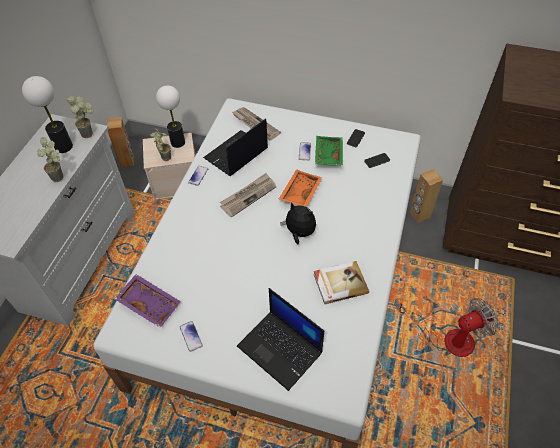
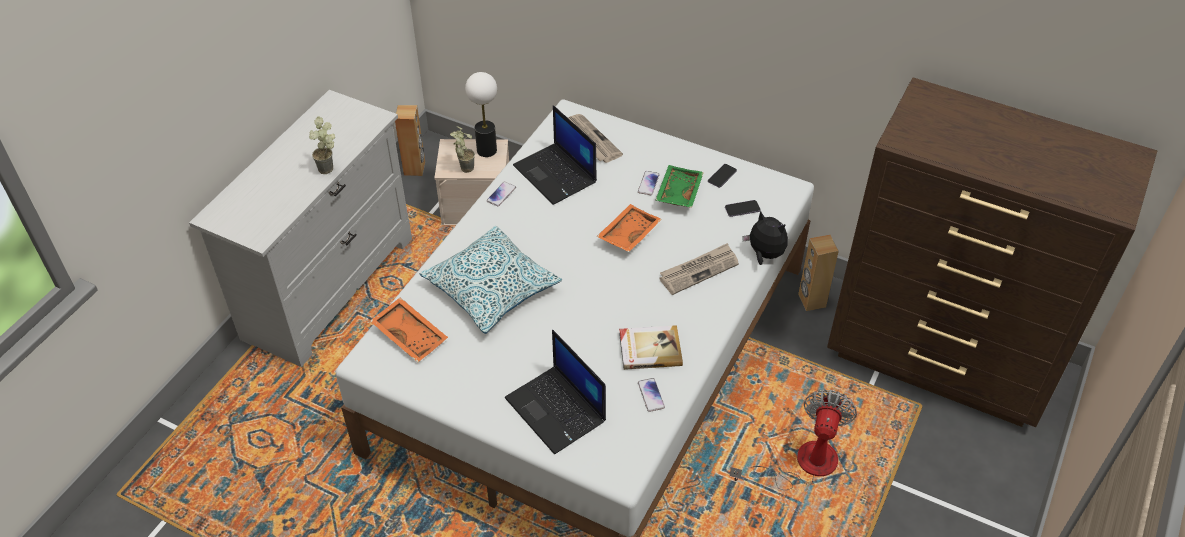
camera: 10 degrees right, 5 degrees down
(63, 147) = (338, 132): table lamp -> none
(90, 133) = (374, 120): potted plant -> none
(150, 303) = (411, 335): purple tray -> orange tray
(191, 336) = (452, 378): phone -> phone (651, 395)
(206, 252) = (491, 288): none -> pillow
(236, 154) = (556, 174): laptop -> laptop turned 90 degrees counterclockwise
(248, 196) = (560, 228): newspaper -> newspaper (699, 270)
(299, 233) = (614, 283): plush toy -> plush toy (764, 255)
(447, 338) = (802, 464): fan -> fan turned 60 degrees counterclockwise

